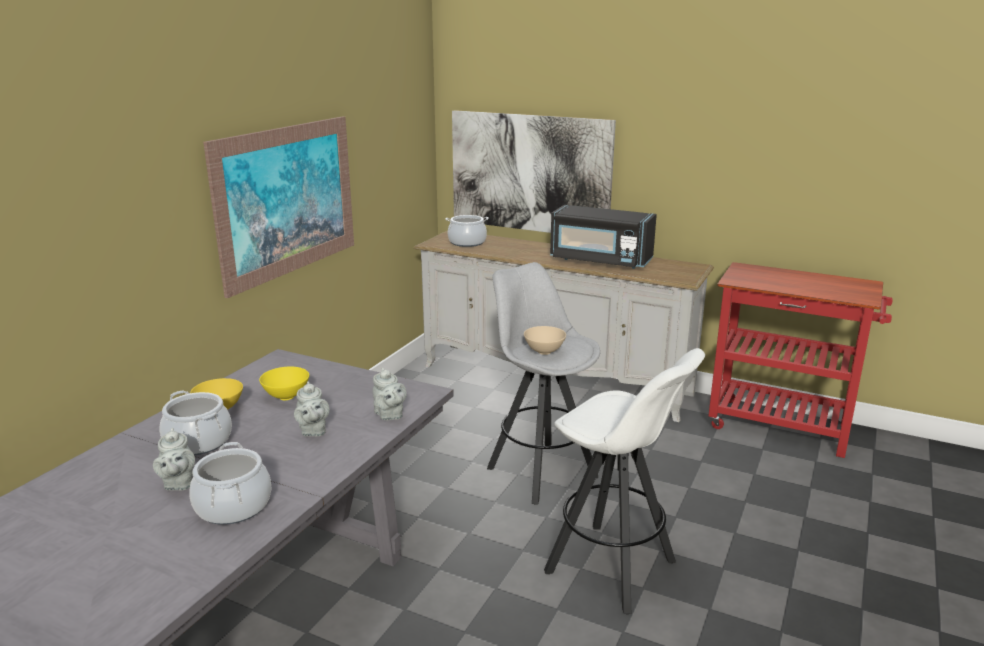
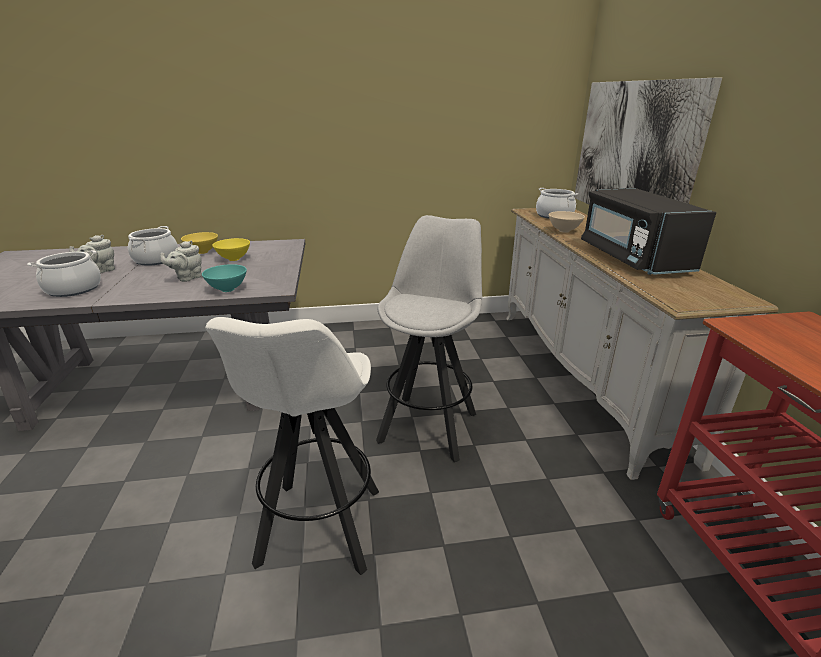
camera: 55 degrees right, 5 degrees up
(287, 200) = (361, 134): picture -> none
(389, 415) = (228, 289): grey teapot -> turquoise bowl
(544, 352) = (414, 305): beige bowl -> beige bowl (564, 231)

